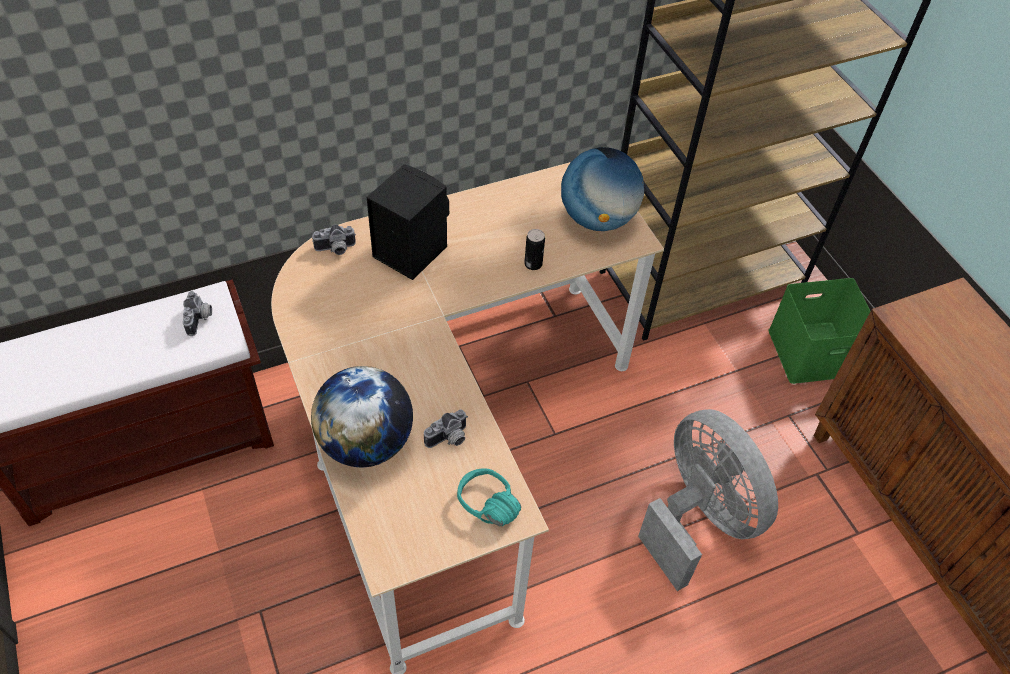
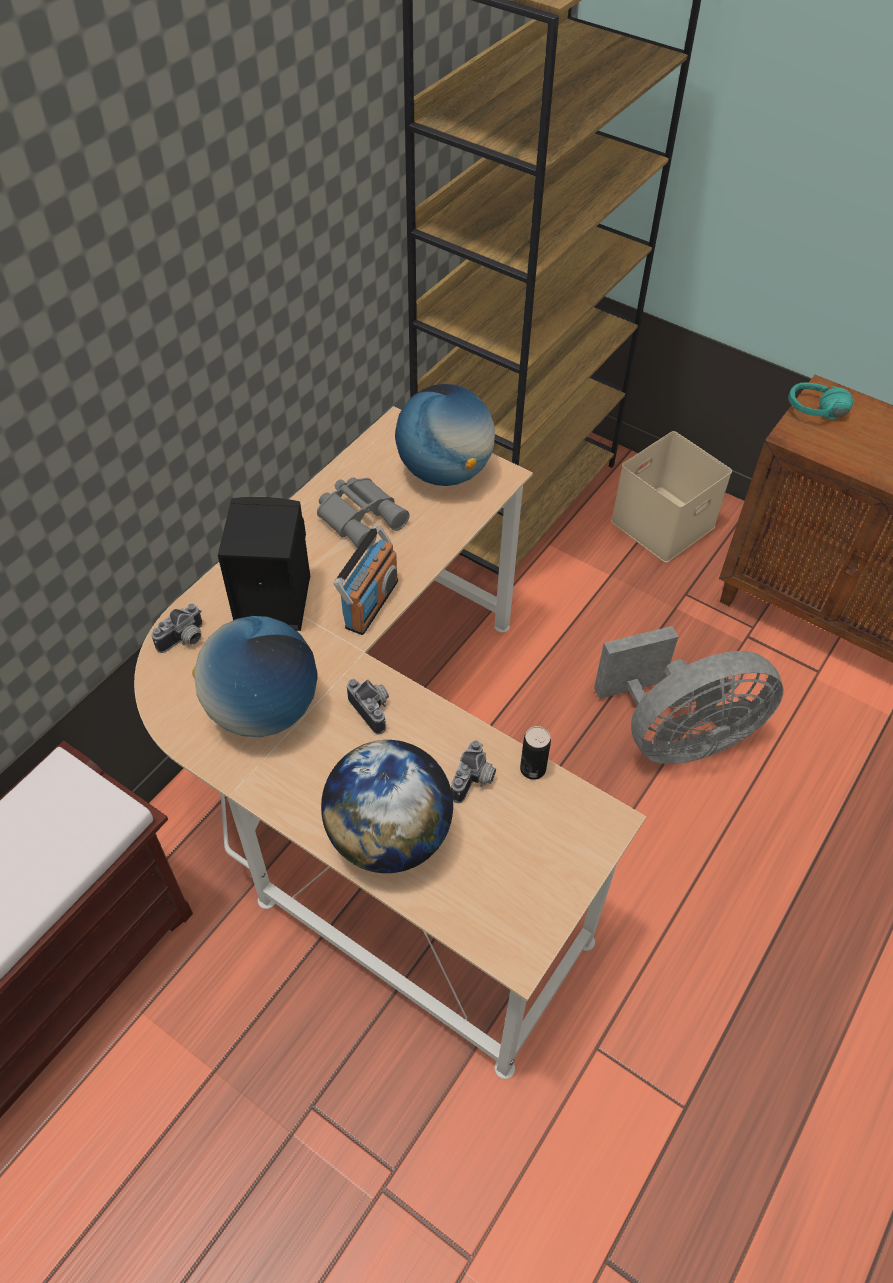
camera: 30 degrees left, 0 degrees up
(200, 319) = (63, 807): camera -> camera (374, 709)
(350, 319) = (263, 710): none -> globe
(473, 285) = (370, 603): none -> radio
(481, 511) = (567, 837): turquoise headphones -> turquoise headphones (816, 416)
(513, 223) = (361, 517): none -> grey binoculars
(533, 264) = (416, 550): can -> can (532, 769)
(698, 517) = (677, 736): grey fan -> grey fan turned 135 degrees clockwise
(812, 350) = (662, 522): green storage box -> beige storage box

